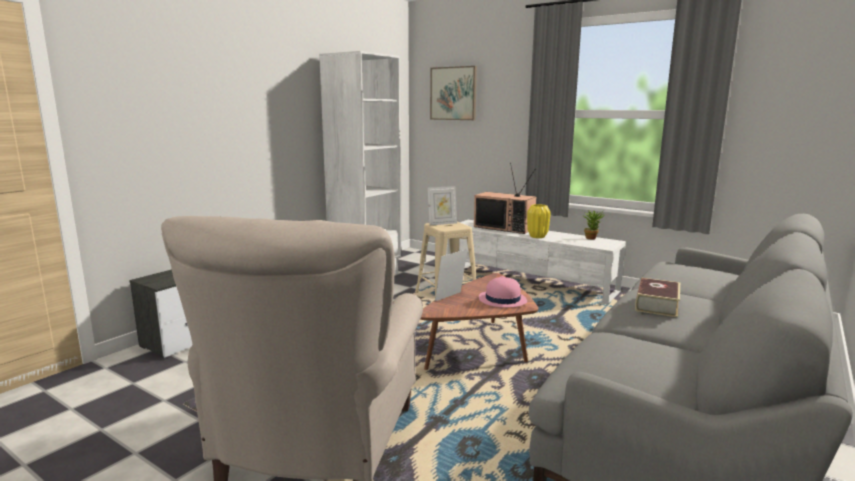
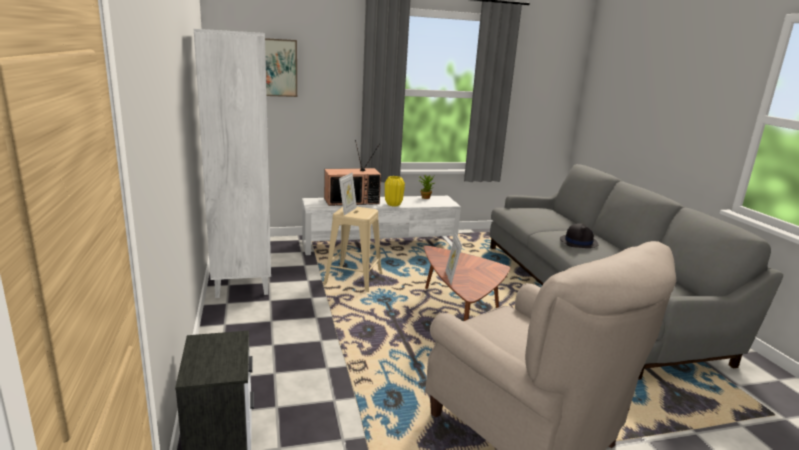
camera: 50 degrees left, 5 degrees up
(502, 300) = (480, 267): pink hat -> none
(657, 304) = (578, 242): book -> black hat

